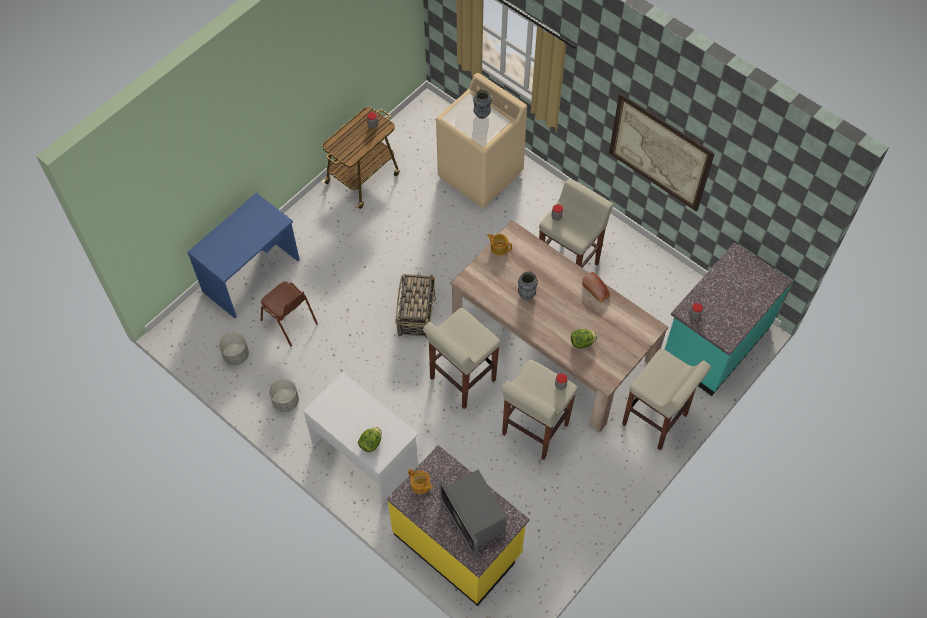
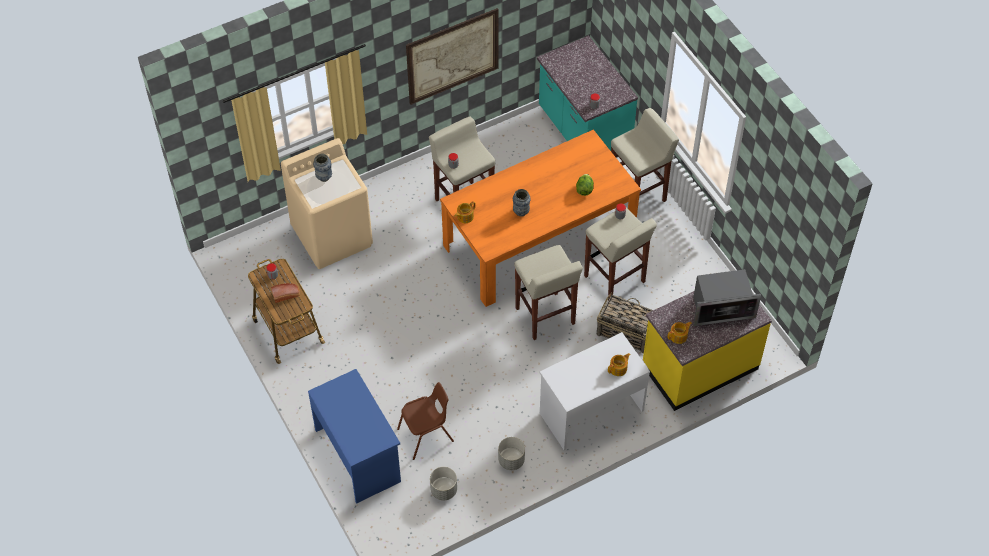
camera: 70 degrees left, 5 degrees down
(371, 443) = (618, 368): lettuce -> teapot
(416, 314) = (462, 331): basket -> basket (625, 332)
(552, 345) = (539, 240): beige dining table -> orange dining table
(596, 291) = (539, 164): bread -> bread (286, 295)

